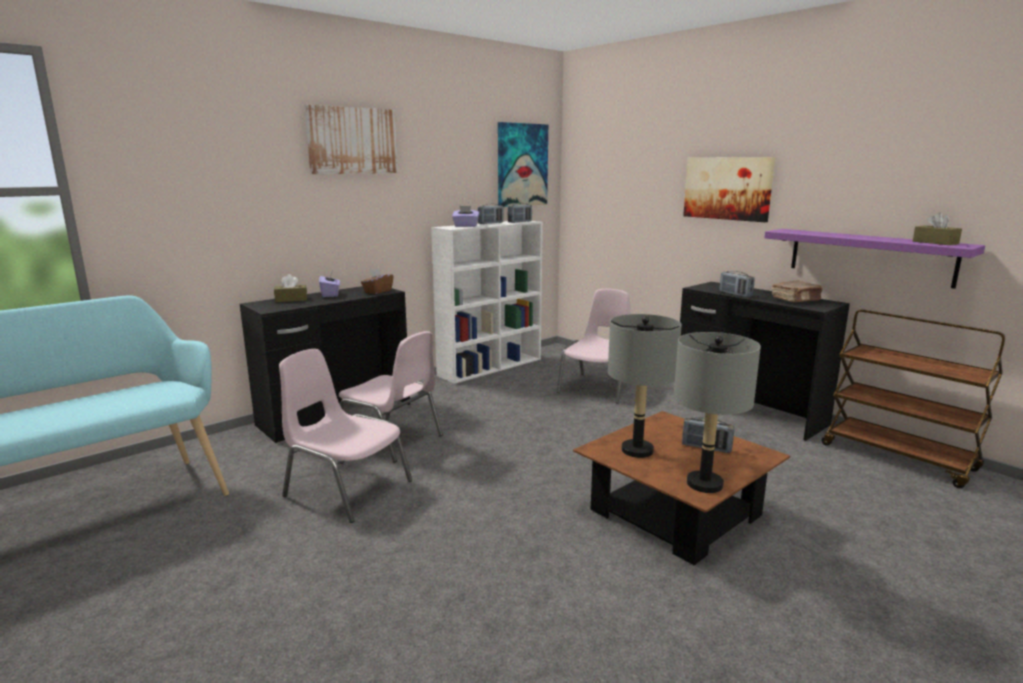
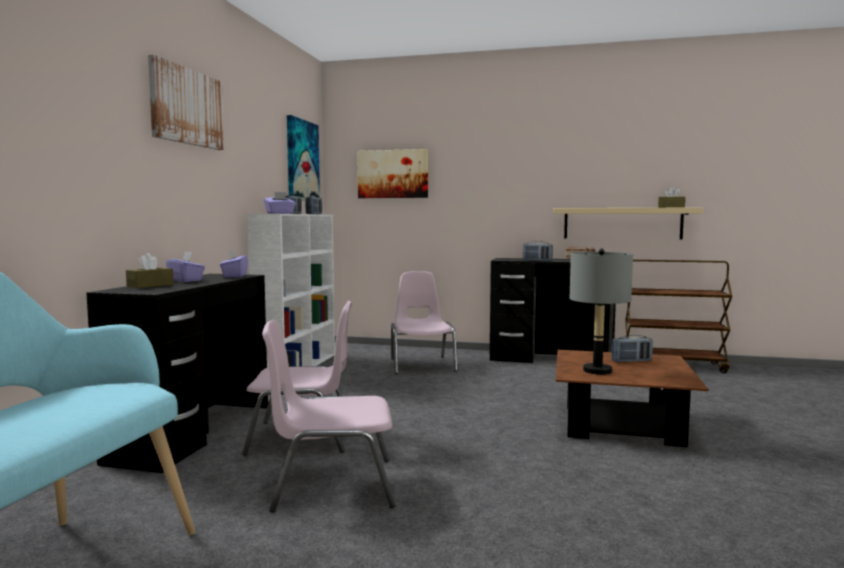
camera: 35 degrees left, 10 degrees down
(377, 291) = (234, 276): brown tissue box -> purple tissue box
(704, 484) = (676, 377): grey table lamp -> none
(727, 188) = (503, 179): picture -> picture (393, 174)
(869, 256) = (622, 223): purple shelf -> beige shelf

